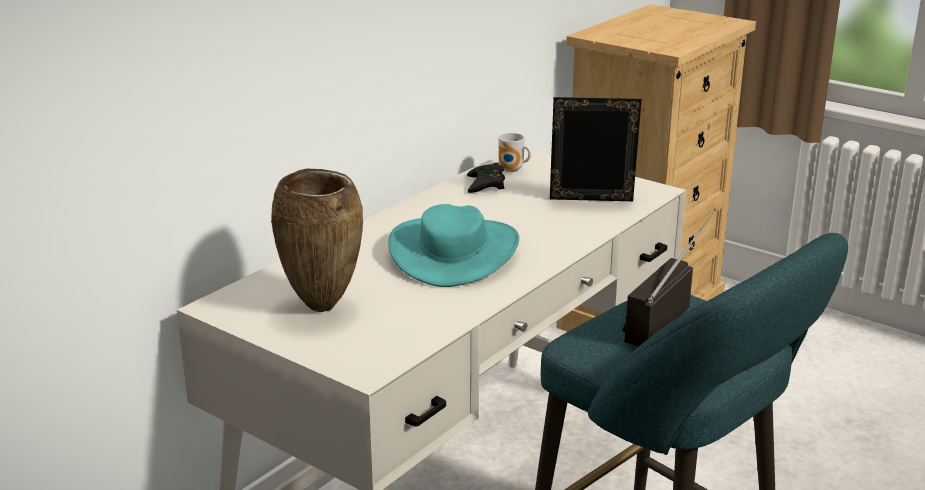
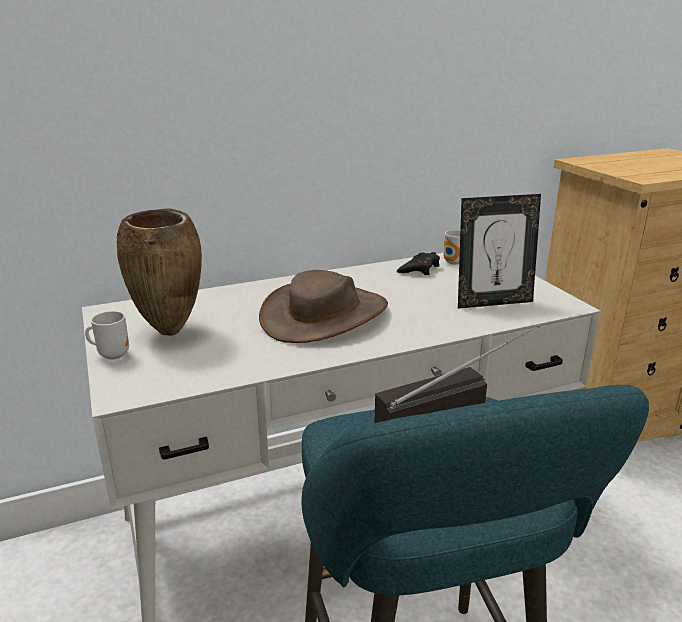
camera: 30 degrees right, 0 degrees up
(298, 343) = (112, 354): none -> mug
(454, 252) = (325, 315): turquoise hat -> brown hat
(591, 203) = (493, 302): picture frame -> picture frame turned 135 degrees clockwise

